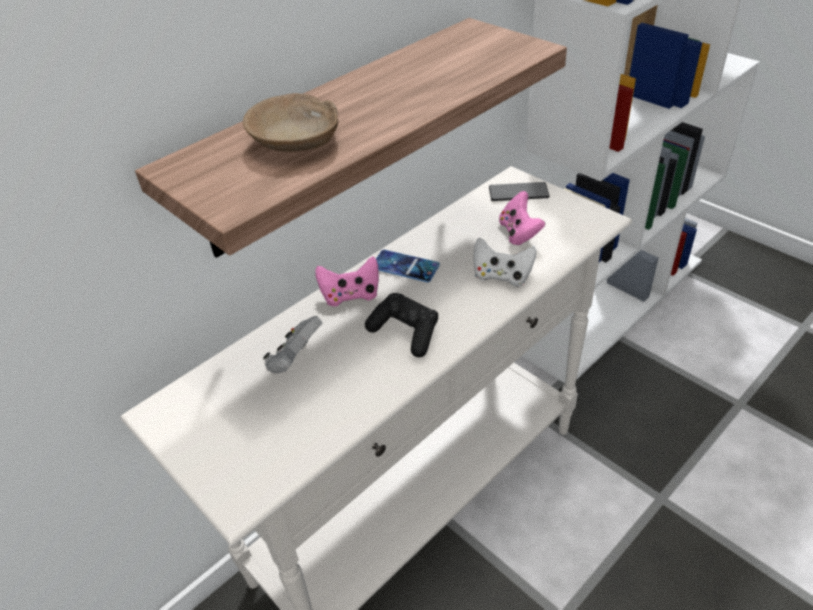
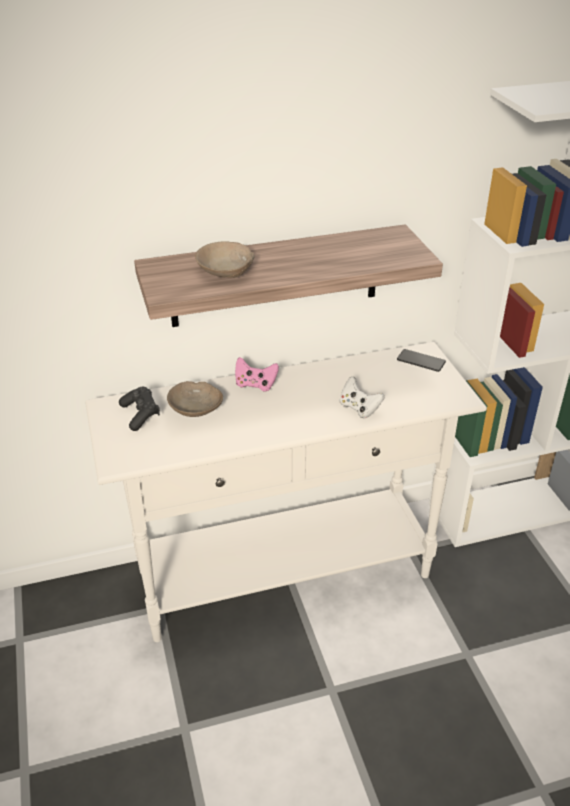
camera: 25 degrees right, 5 degrees down
(295, 360) = (195, 407): white game controller -> beige bowl
(405, 266) = (303, 380): phone -> none
(405, 333) = (270, 418): black game controller -> black game controller (140, 415)
(519, 233) = (396, 387): pink game controller -> none

